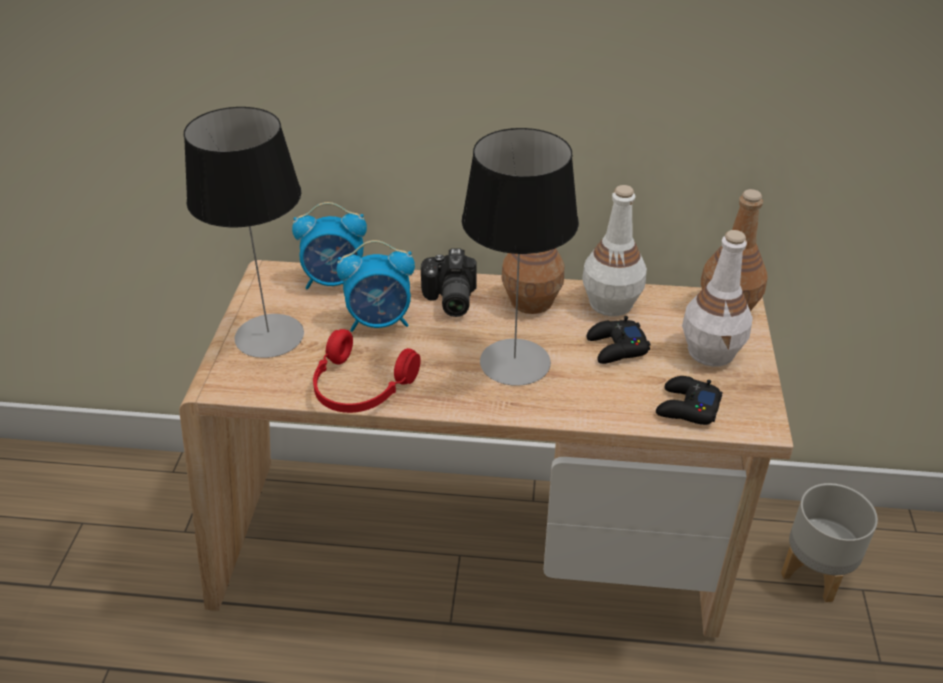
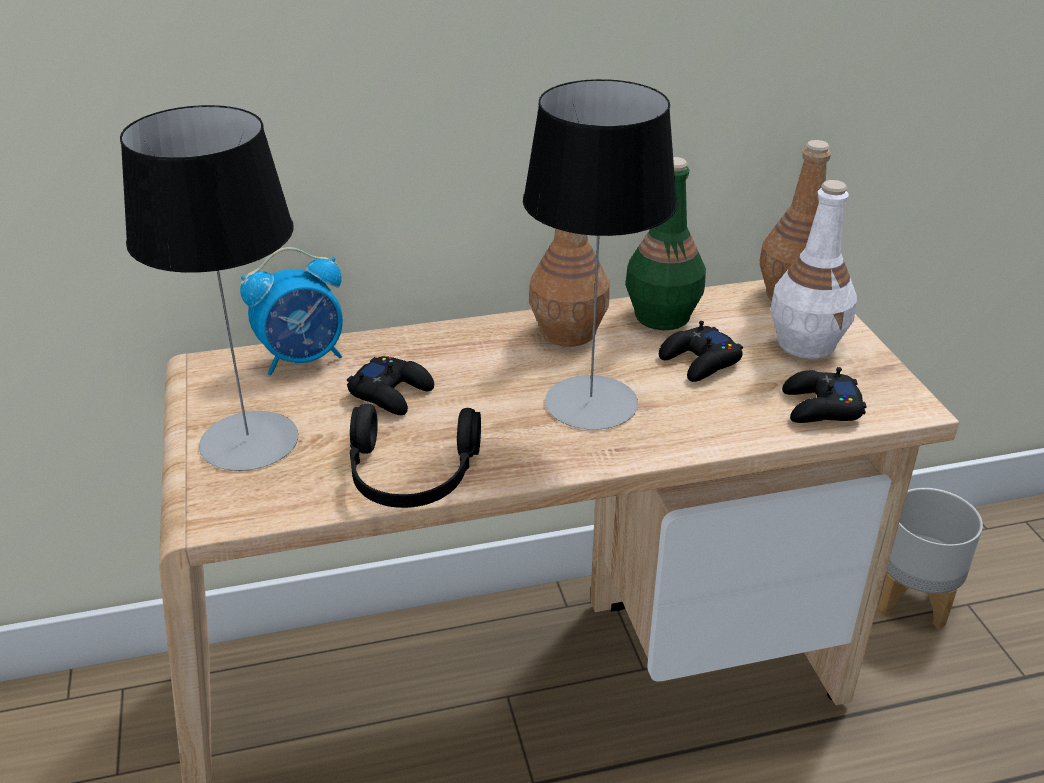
camera: 20 degrees left, 5 degrees down
(359, 388) = (411, 476): red headphones -> black headphones
(380, 322) = (392, 393): alarm clock -> black game controller
(448, 299) = (465, 350): camera -> none
(610, 303) = (661, 316): white bottle -> green bottle

